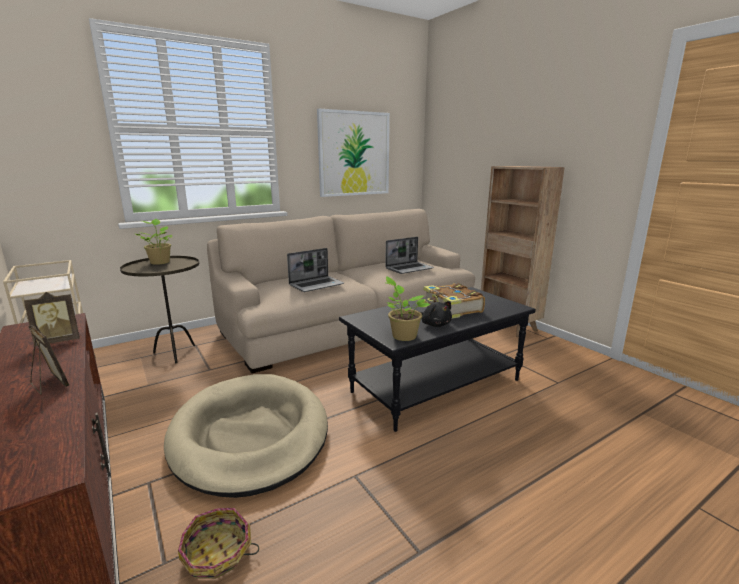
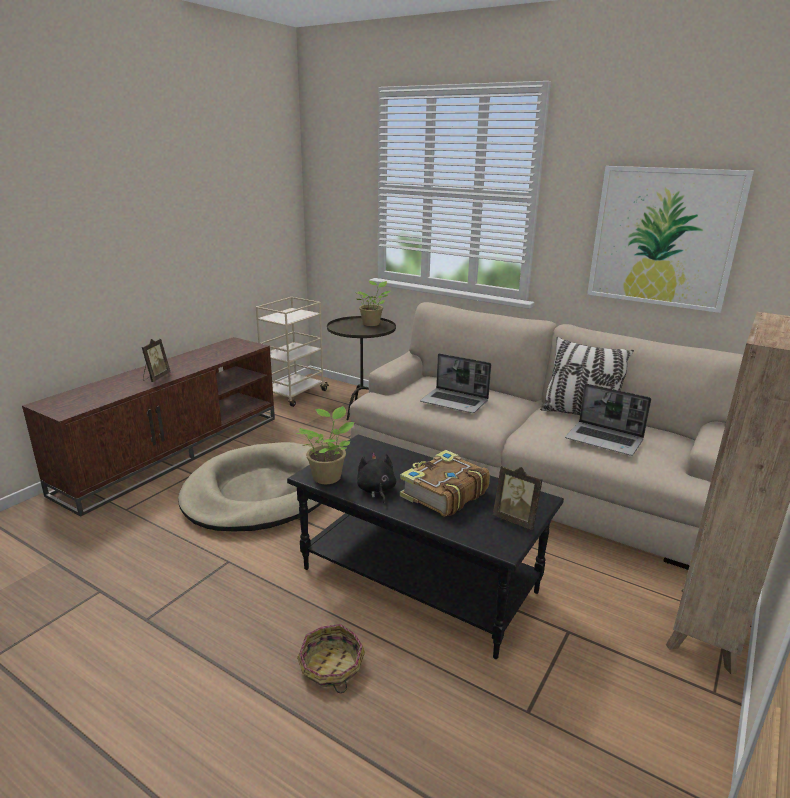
camera: 65 degrees right, 5 degrees up
(59, 341) = (217, 357): picture frame -> picture frame (516, 520)
(218, 554) = (134, 526): basket -> basket (331, 667)
(373, 266) = (579, 414): none -> pillow
(435, 324) = (376, 490): black plush toy -> black plush toy turned 135 degrees clockwise

